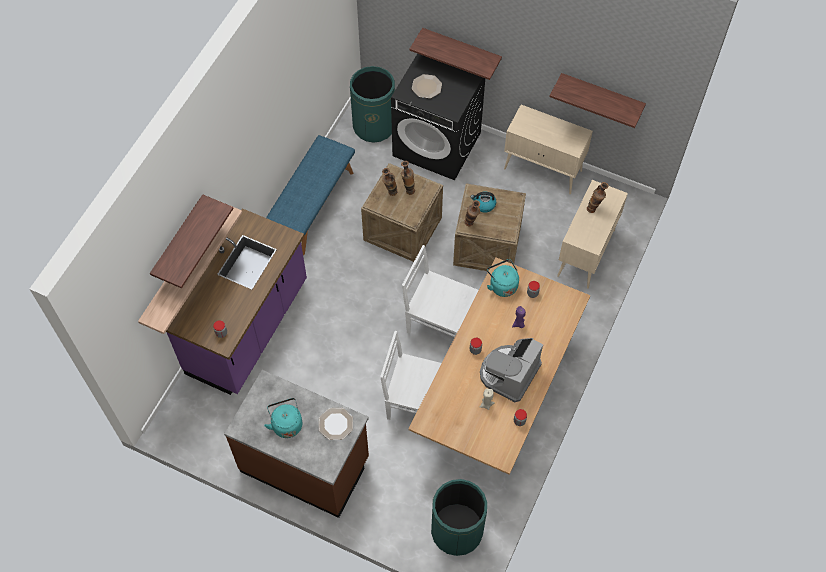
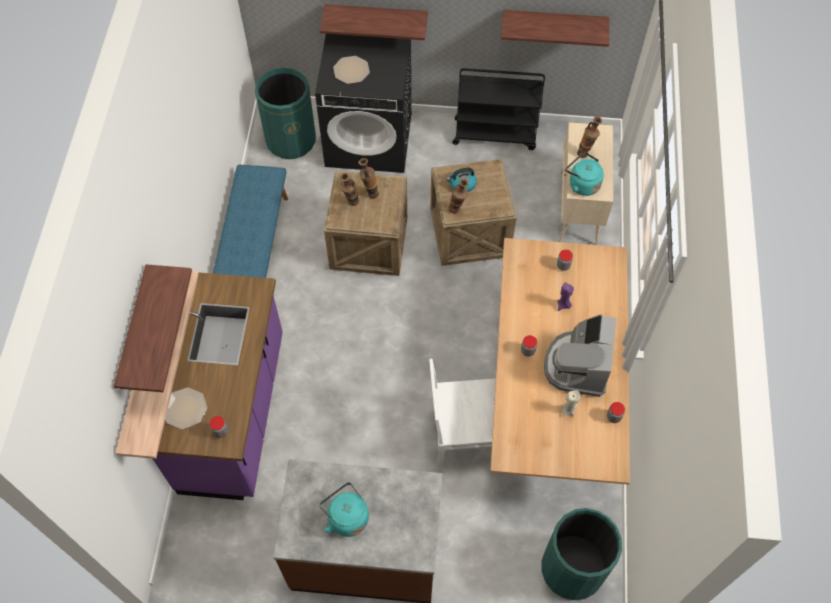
camera: 20 degrees left, 0 degrees up
(336, 424) = (407, 496): plate -> plate (185, 408)
(439, 322) = (452, 333): white chair -> none
(502, 285) = (525, 266): turquoise kettle -> turquoise kettle (582, 184)
(543, 170) = (495, 134): beige cabinet -> black cart

